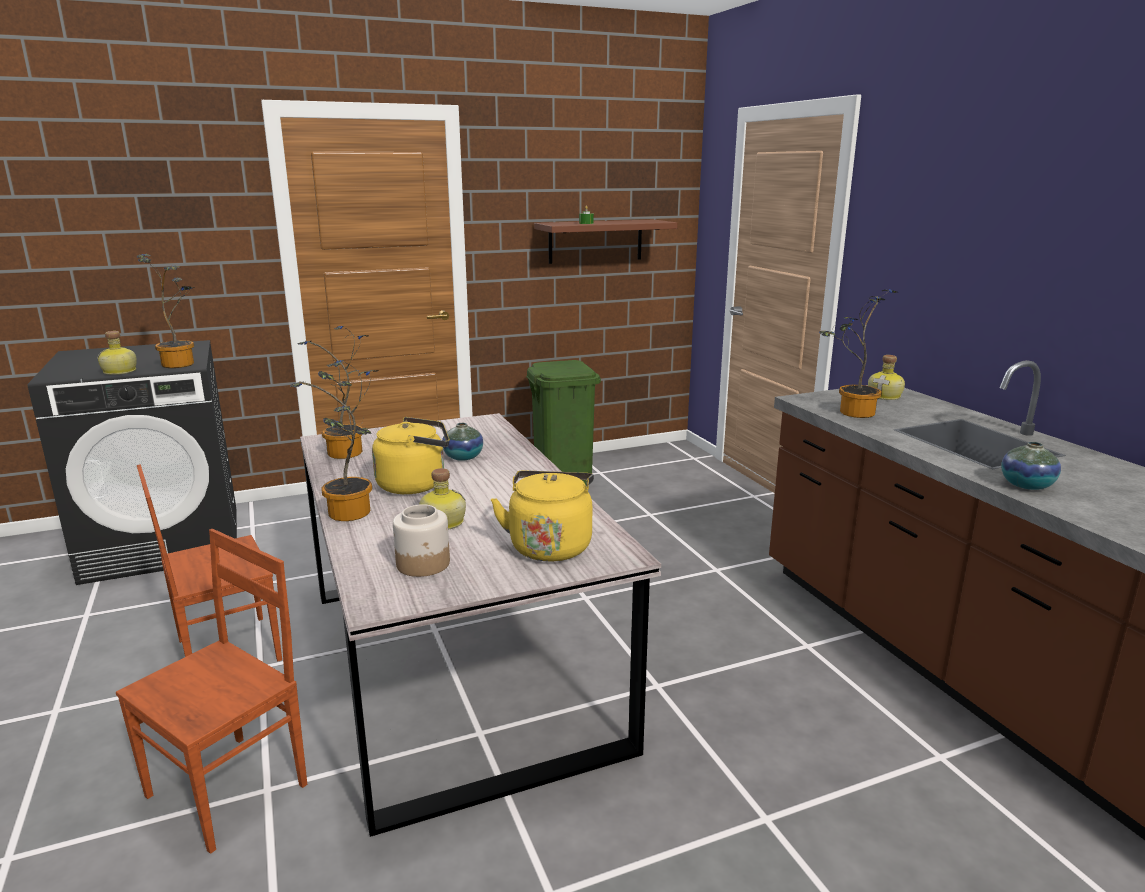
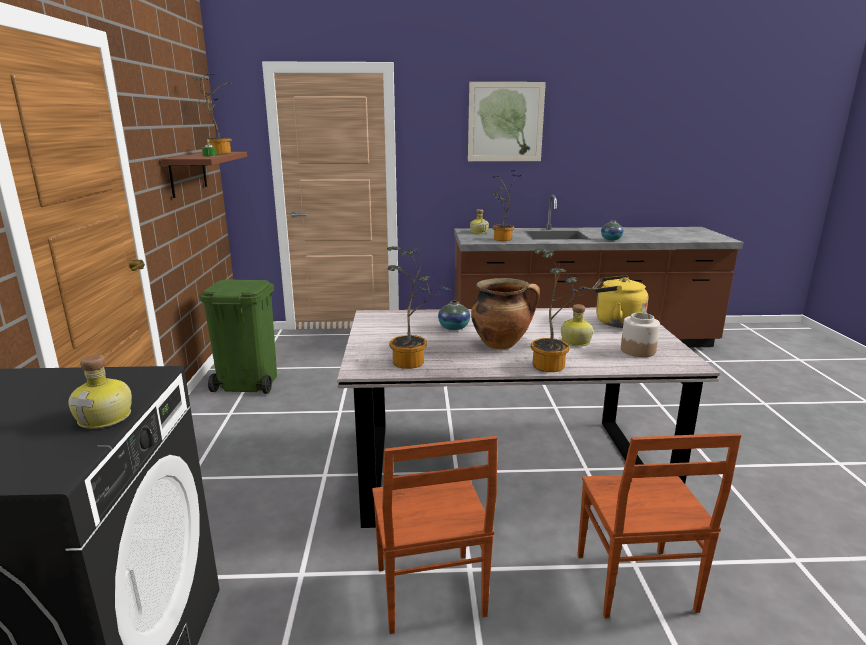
camera: 70 degrees left, 0 degrees up
(182, 363) = (123, 379): potted plant -> potted plant (219, 153)
(230, 789) = (634, 584): brown chair -> brown chair turned 150 degrees counterclockwise
(415, 484) = (501, 344): yellow kettle -> cooking pot
(1001, 198) = (505, 122): none -> picture

